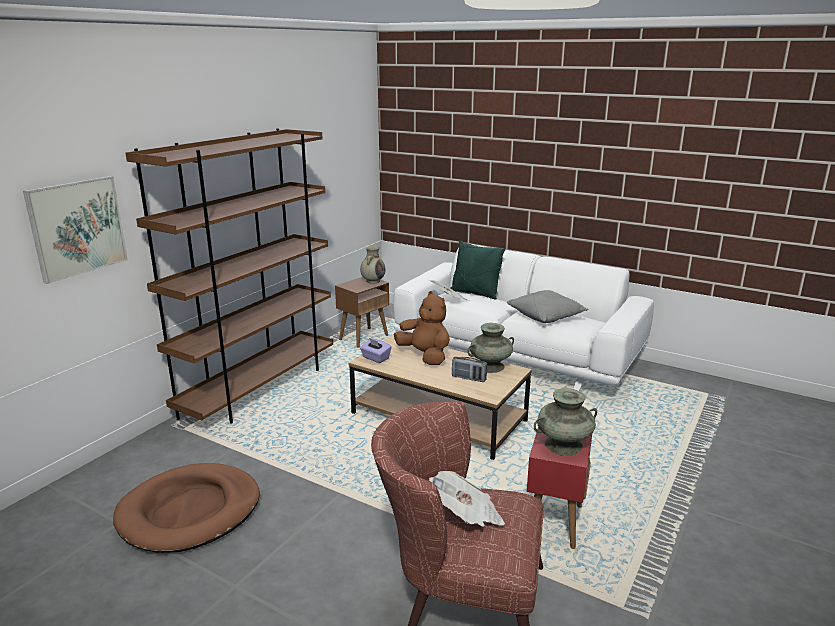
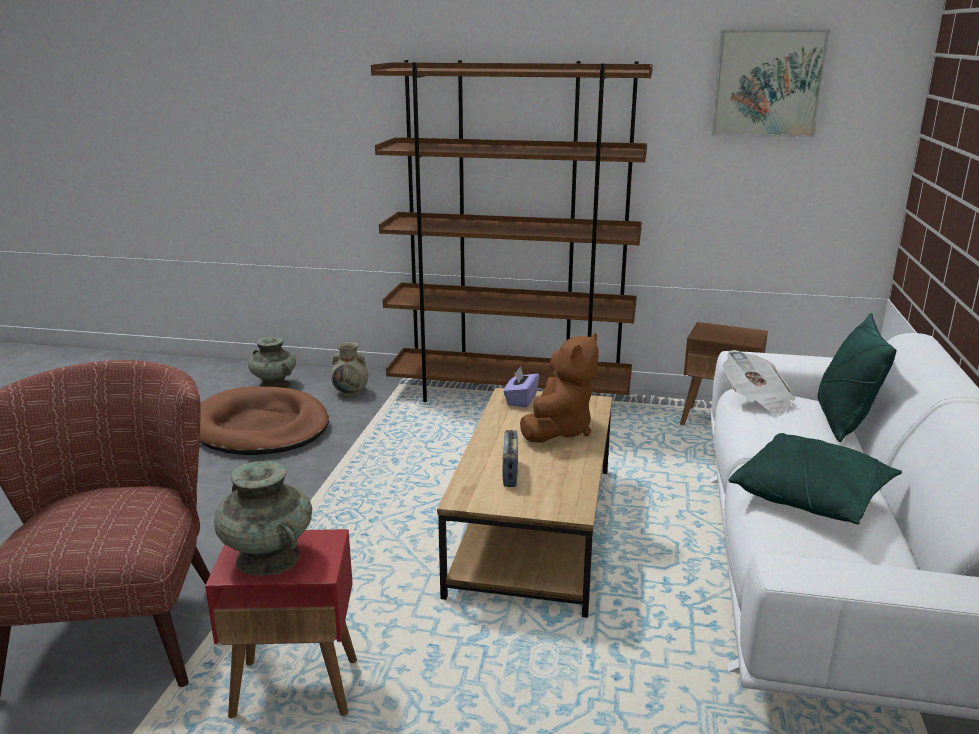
camera: 70 degrees right, 0 degrees up
(77, 227) = (341, 133): picture -> picture (768, 84)
(373, 281) = (749, 338): beige vase -> beige vase (351, 393)
(467, 516) = (89, 505): newspaper -> none
(490, 366) = (567, 485): turquoise vase -> turquoise vase (274, 385)
(546, 316) = (811, 497): grey pillow -> green pillow

